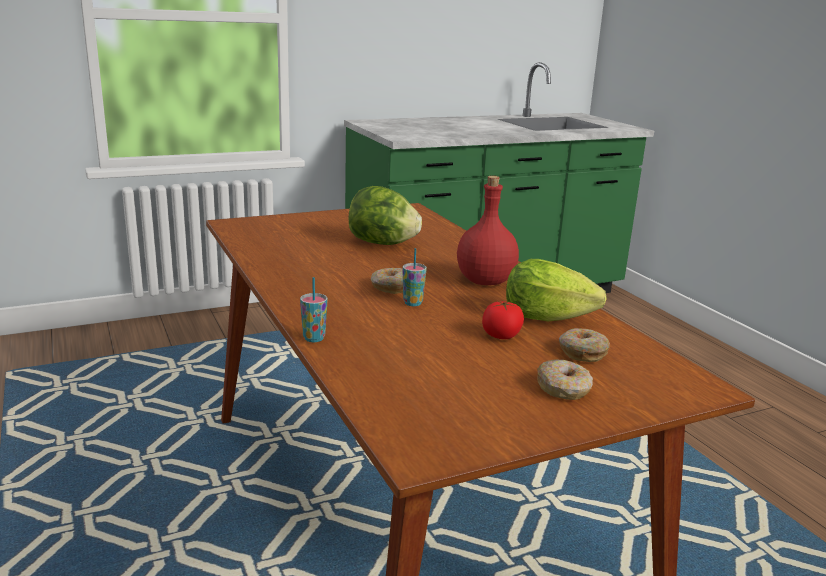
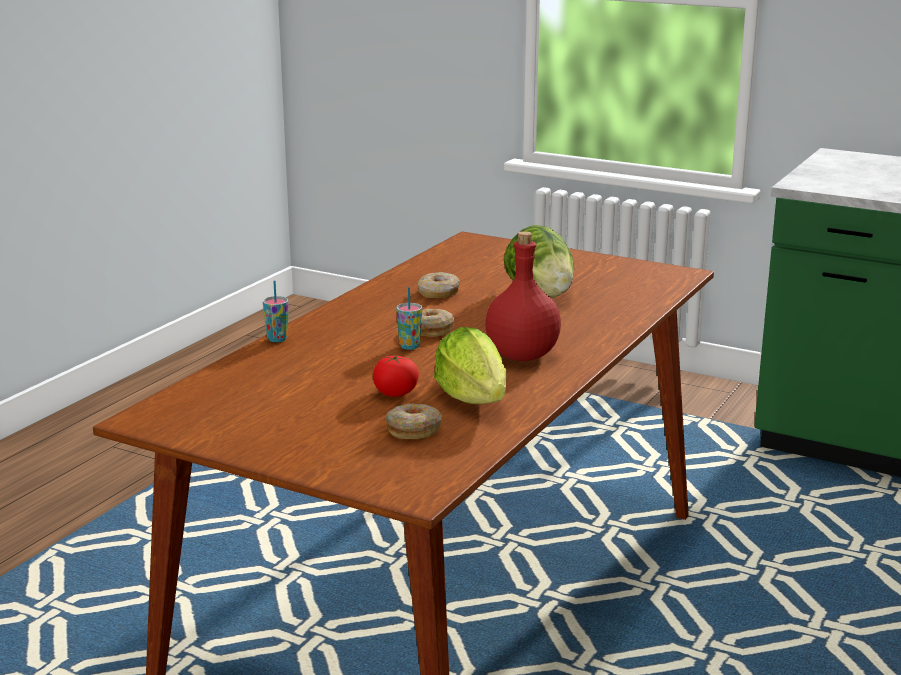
camera: 55 degrees right, 0 degrees up
(564, 388) = (321, 439): donut -> donut (438, 293)

